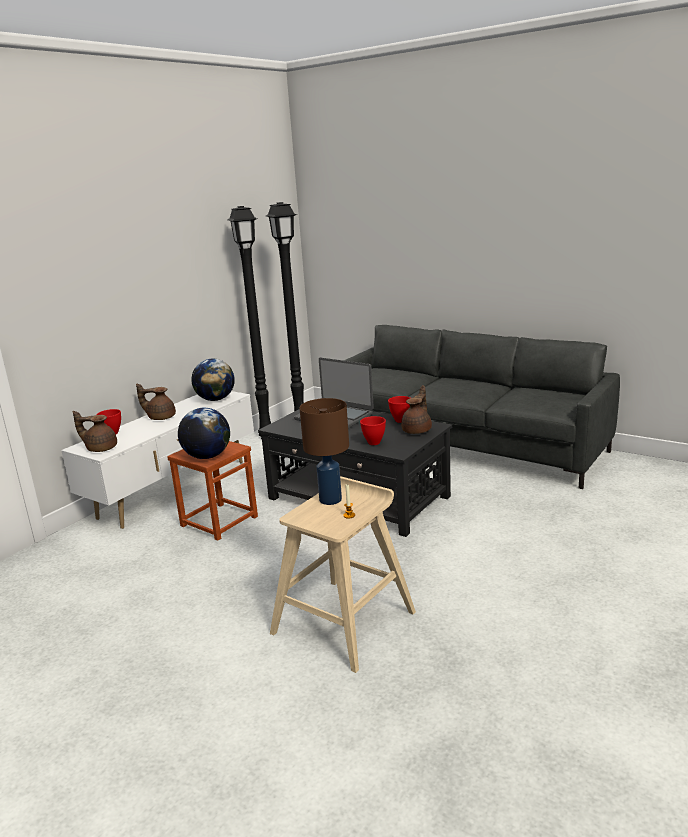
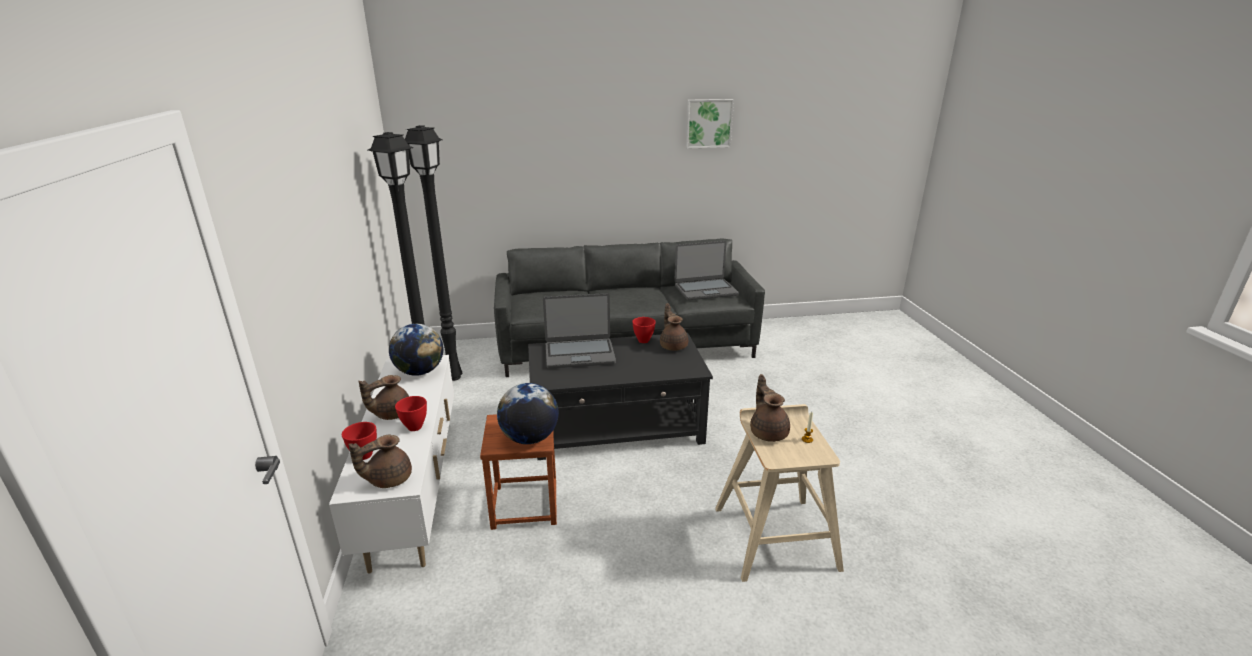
camera: 45 degrees left, 5 degrees up
(331, 499) = (768, 432): brown table lamp -> brown teapot
(373, 443) = (662, 369): red bowl -> red bowl (415, 428)
(543, 396) = (705, 290): none -> laptop
(585, 203) = (708, 123): none -> picture

